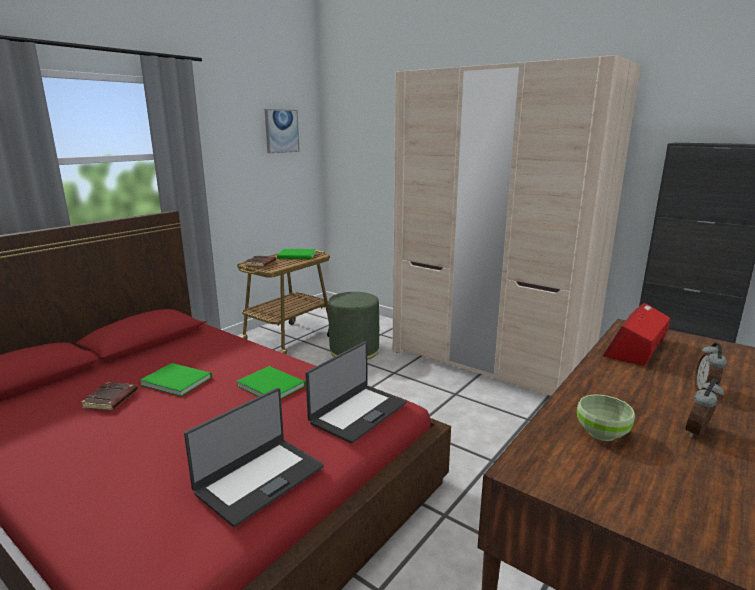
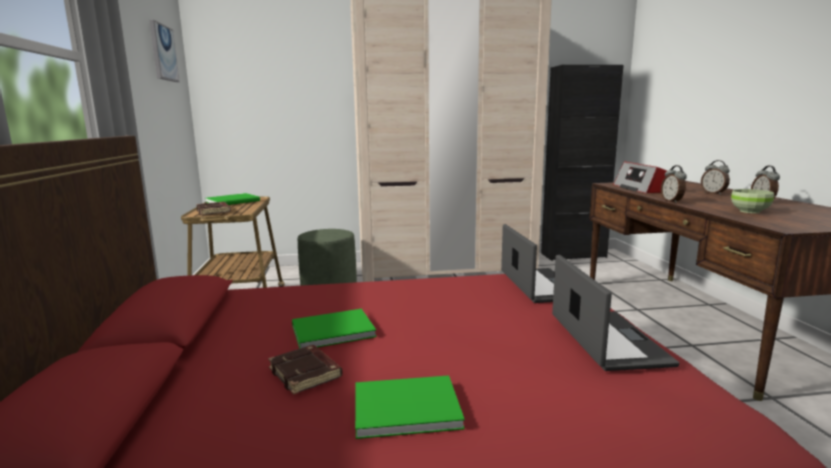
camera: 45 degrees left, 5 degrees down
(271, 384) = (431, 298): green book -> green book (402, 407)
(578, 379) = (672, 201): none -> alarm clock

